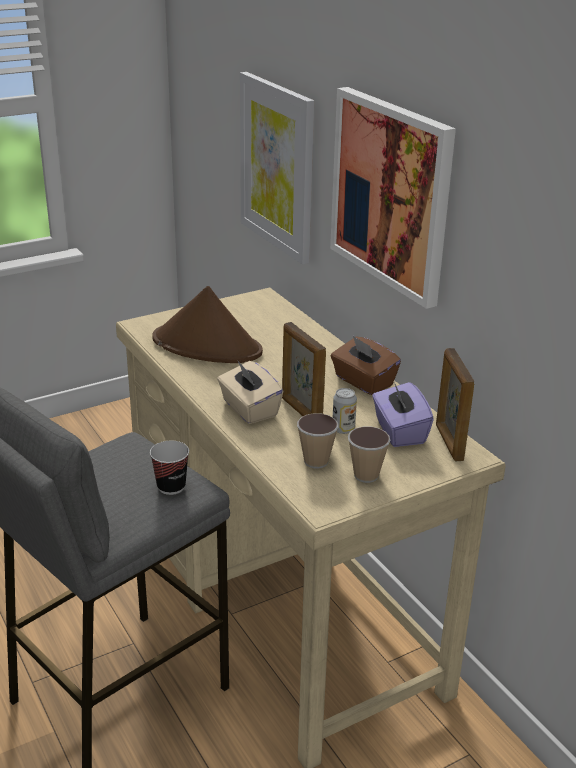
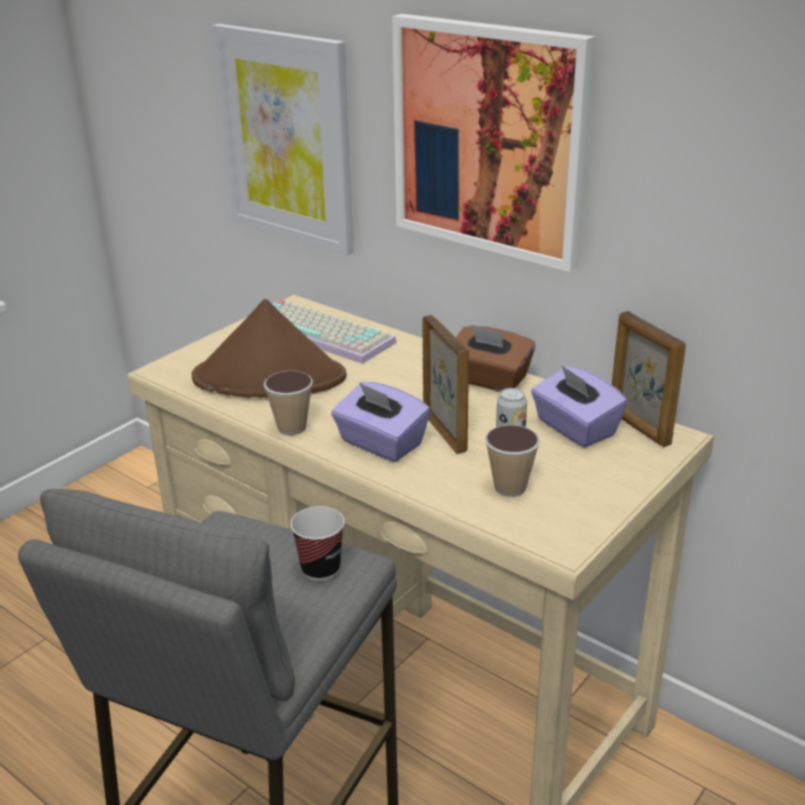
camera: 20 degrees left, 0 degrees up
(249, 409) = (380, 444): beige tissue box -> purple tissue box
(269, 320) = (323, 332): none -> keyboard
(301, 412) = (445, 432): picture frame -> picture frame turned 150 degrees counterclockwise
(366, 475) = (580, 489): cup -> cup (292, 427)

